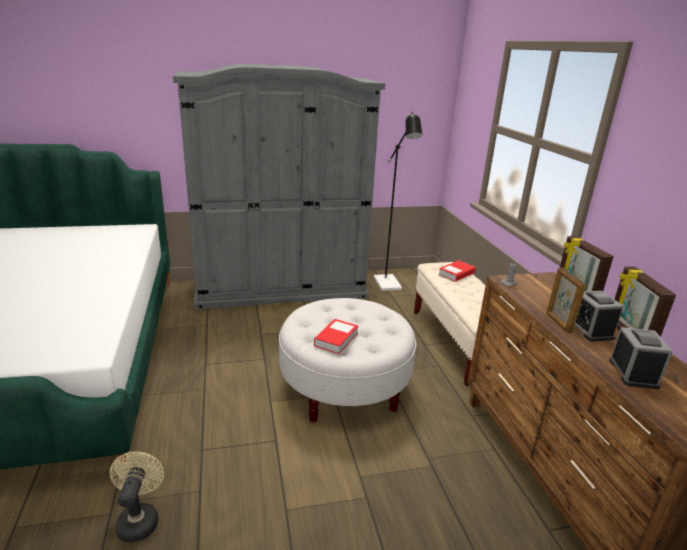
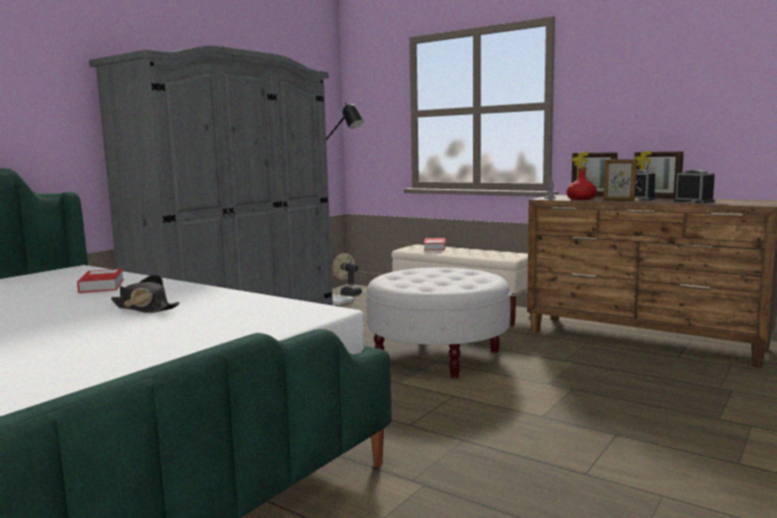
camera: 40 degrees left, 15 degrees down
(53, 295) = (144, 308): none -> black hat
(139, 519) = (455, 473): beige fan -> beige fan (348, 293)
(336, 339) = (450, 284): book -> book (102, 286)
(535, 299) = (581, 199): none -> red bottle

